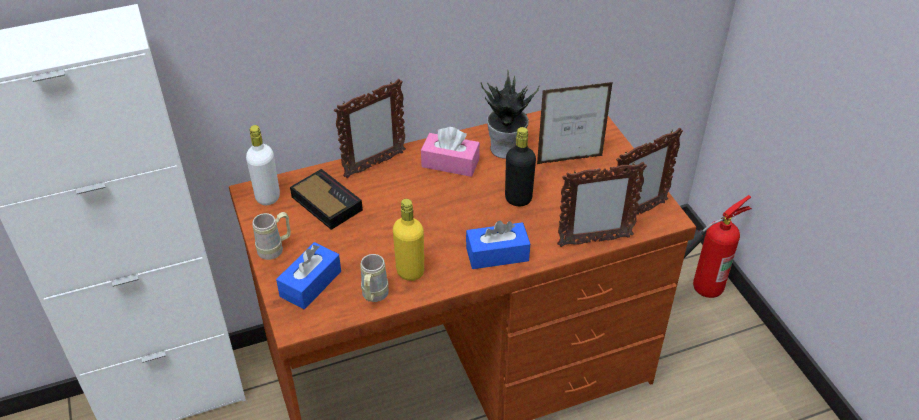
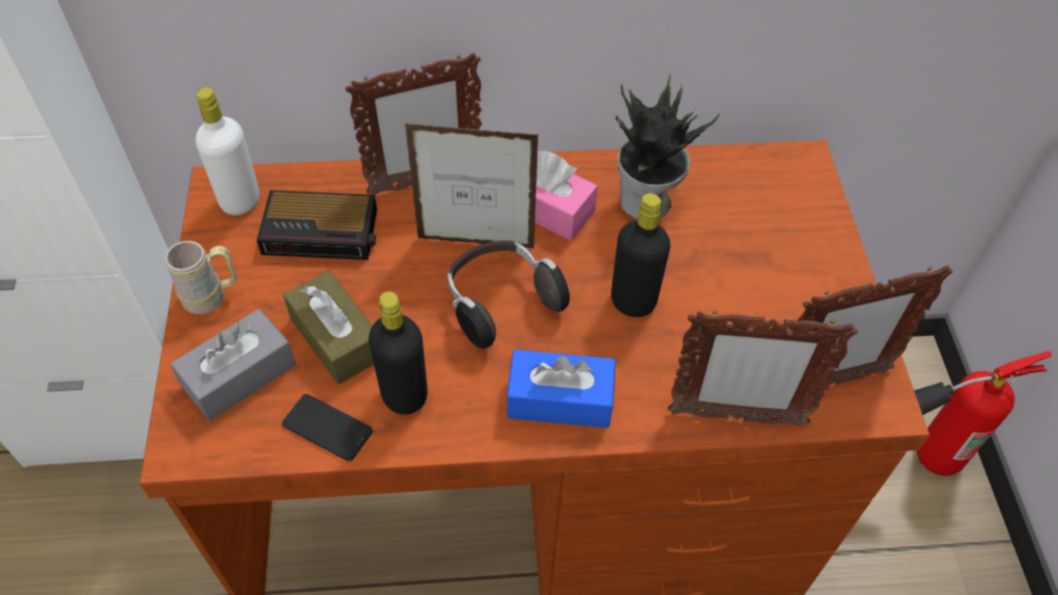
camera: 15 degrees right, 10 degrees up
(310, 284) = (239, 376): blue tissue box -> grey tissue box
(325, 202) = (323, 232): alarm clock -> alarm clock turned 120 degrees clockwise
(358, 253) = (336, 338): none -> brown tissue box
(373, 297) = (327, 428): beige mug -> phone
(410, 271) = (404, 395): yellow bottle -> black bottle
(445, 215) = (500, 302): none -> headphones
(570, 160) = (746, 248): picture frame -> picture frame (476, 243)

